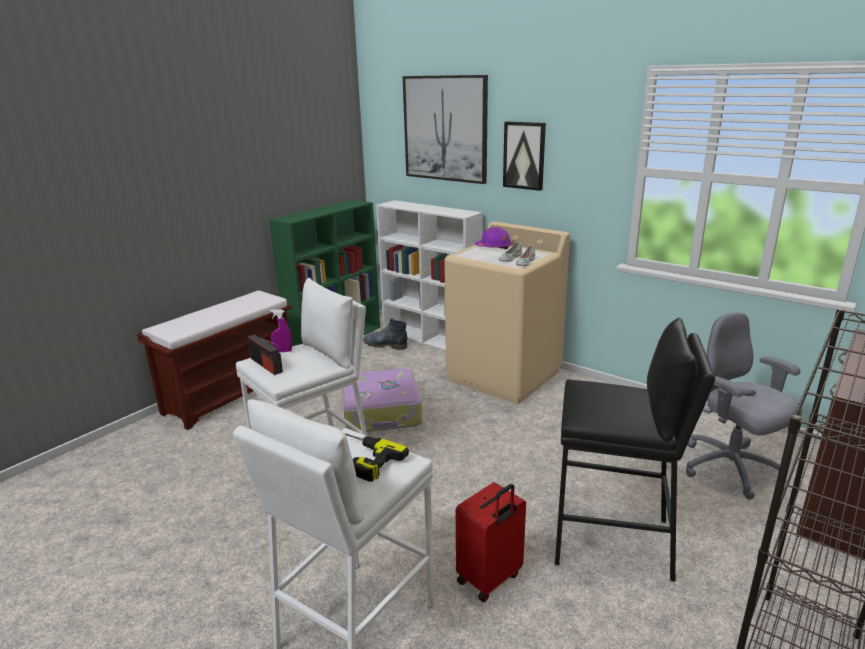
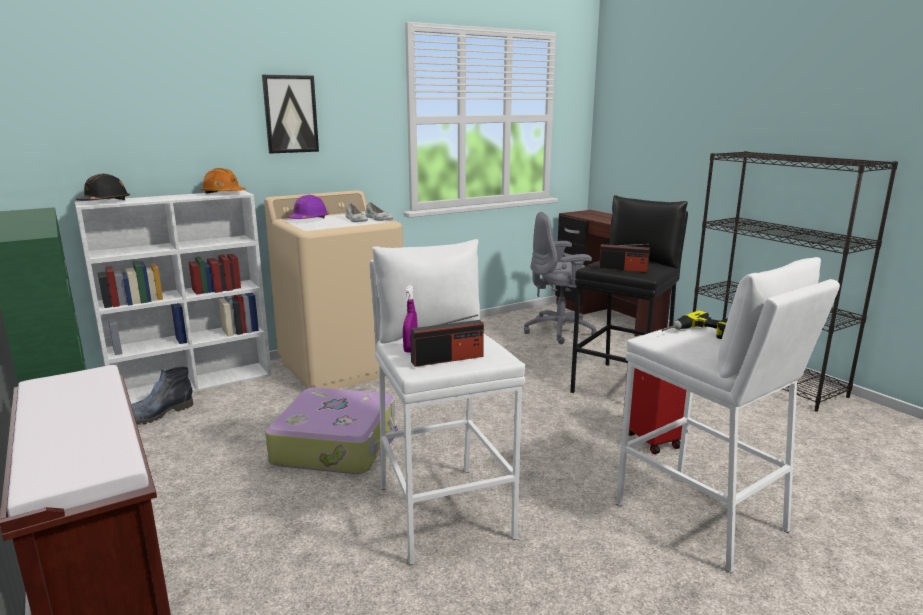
camera: 70 degrees left, 5 degrees down
(397, 204) = (105, 202): none -> black hard hat
(445, 129) = (165, 86): picture -> none
(458, 212) = (223, 194): none -> orange hard hat
(585, 401) = (623, 269): none -> radio

